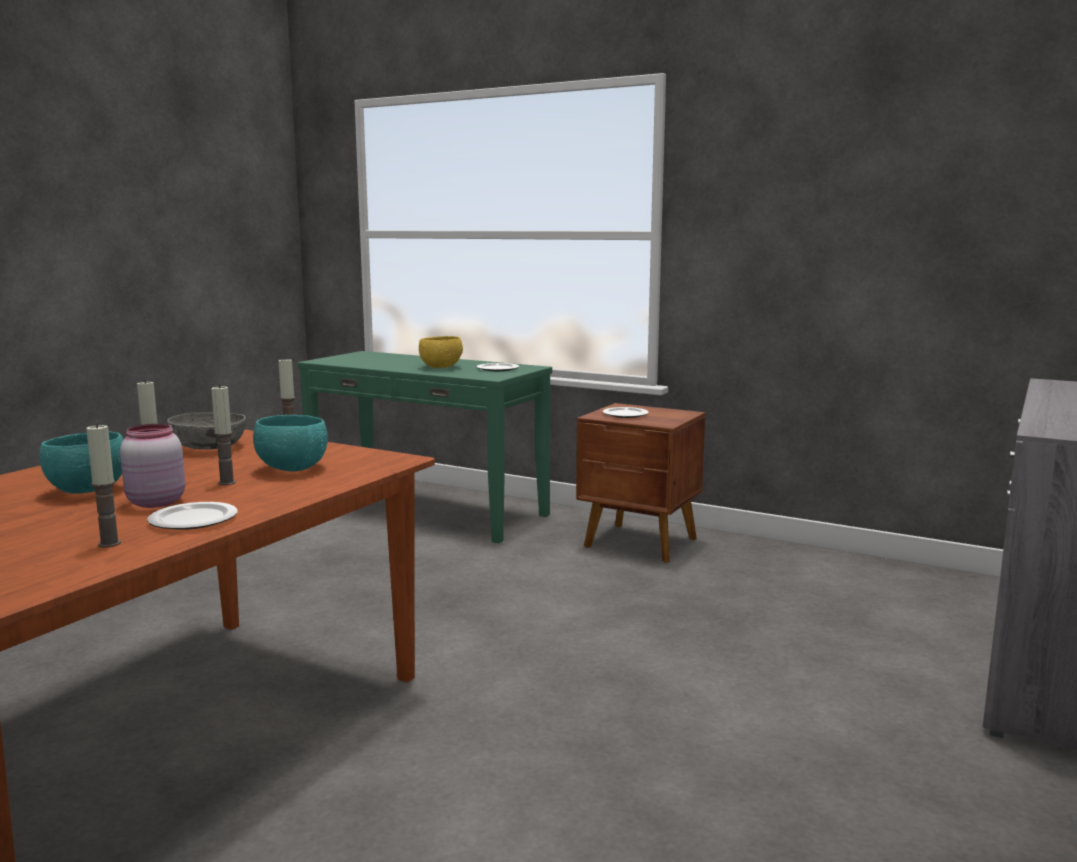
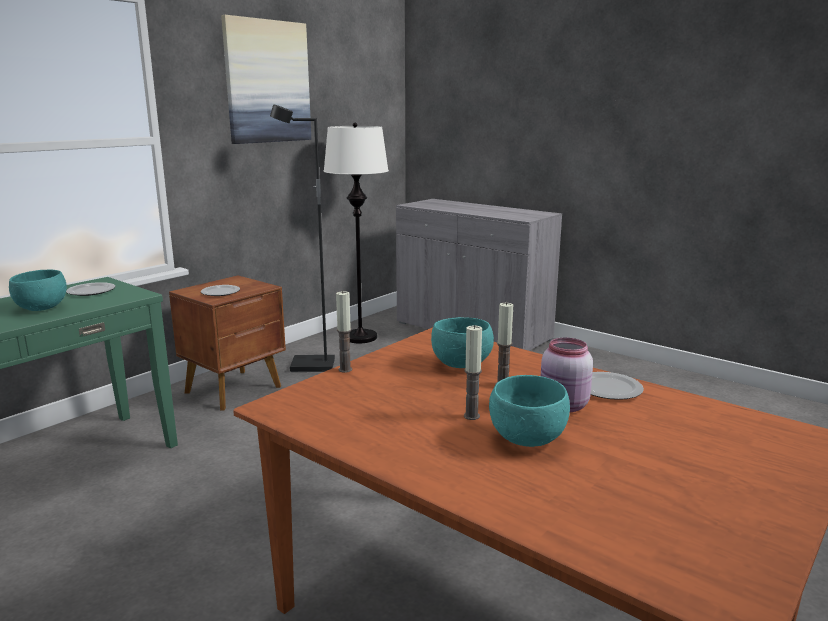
camera: 80 degrees left, 5 degrees up
(109, 543) = (673, 410): candle -> none
(209, 447) = (359, 401): grey bowl -> none
(441, 367) = (41, 308): yellow bowl -> turquoise bowl
(746, 569) = (312, 366): none -> black floor lamp
(829, 161) = (267, 82): none -> picture
(894, 584) = (360, 337): none -> white floor lamp

